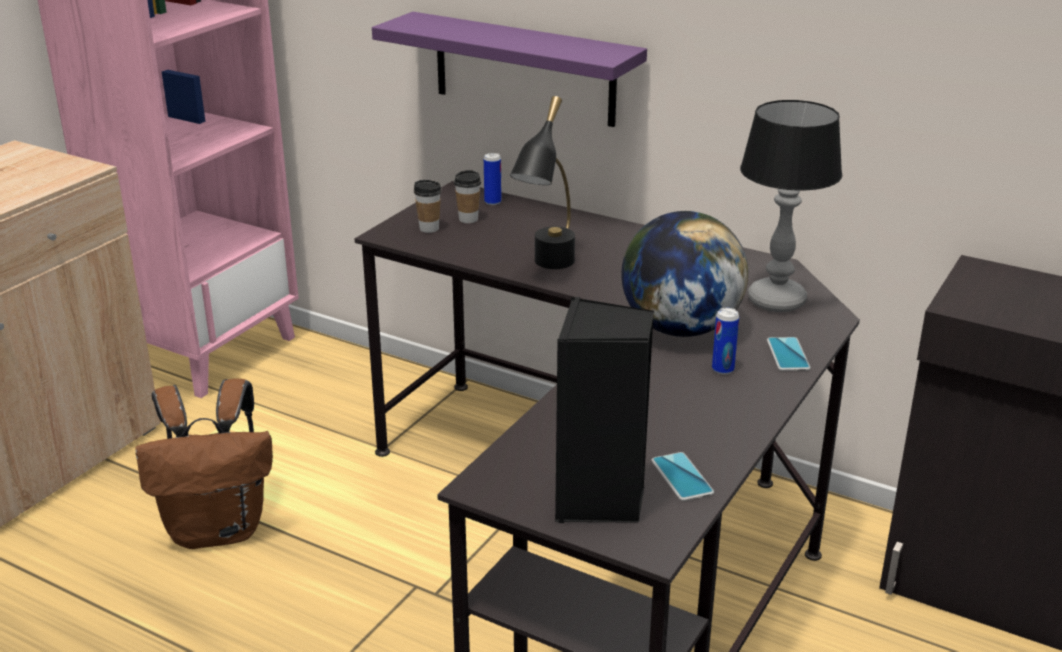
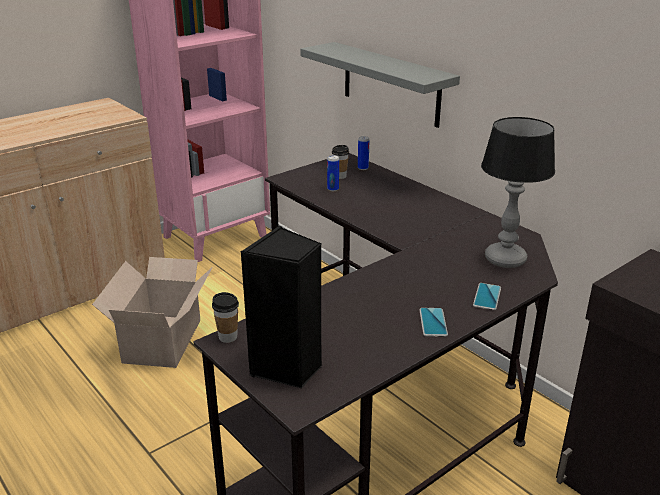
camera: 20 degrees right, 0 degrees up
(219, 529) = (164, 339): brown backpack -> cardboard box
(429, 228) = (312, 178): cup -> cup (228, 337)
(524, 69) = (390, 84): purple shelf -> grey shelf
(547, 268) = (366, 213): black table lamp -> none
(680, 328) = (424, 266): globe -> none
(682, 477) = (353, 365): phone -> phone (433, 322)
(723, 369) = (434, 298): can -> can (333, 189)

